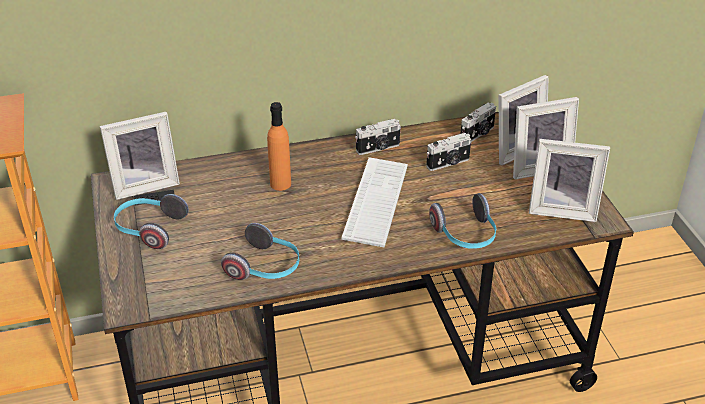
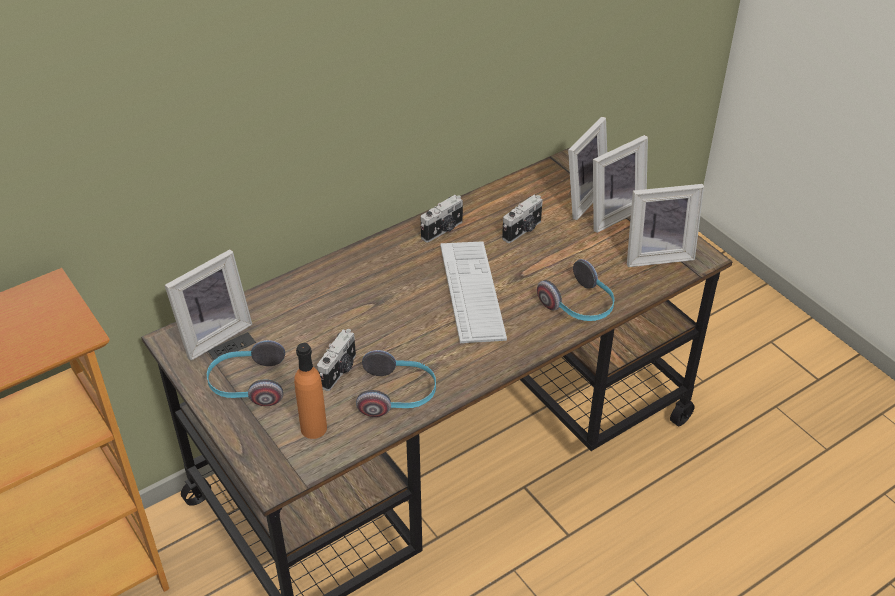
camera: 20 degrees left, 5 degrees up
(280, 184) = (362, 296): orange bottle -> orange bottle (313, 428)
(478, 134) = (536, 190): camera -> camera (339, 371)

